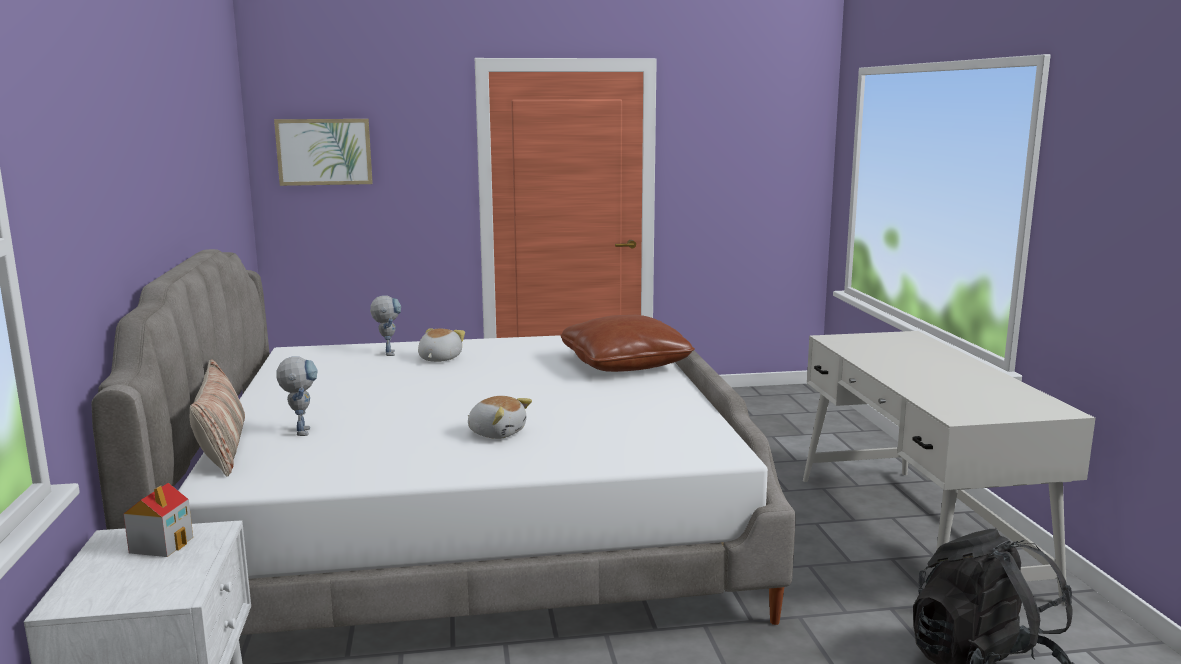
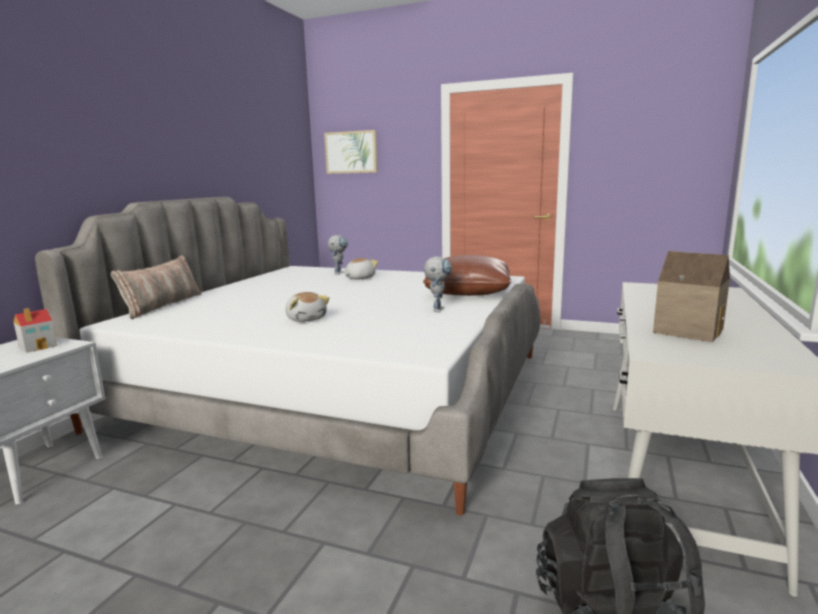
camera: 30 degrees right, 0 degrees up
(301, 430) = (213, 303): toy robot -> toy robot (438, 309)
(947, 388) = (688, 330): none -> toy house

